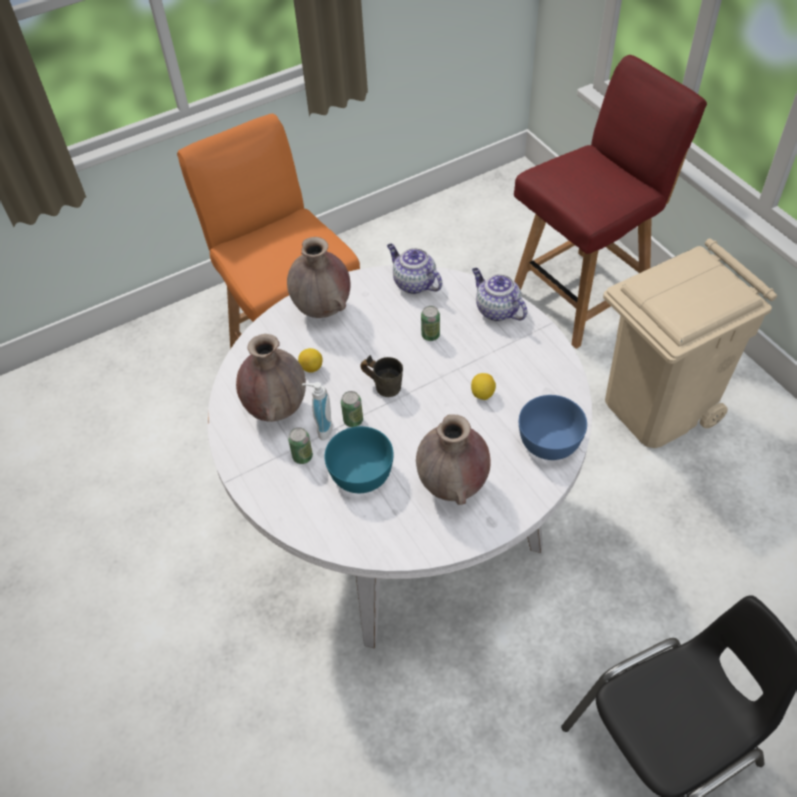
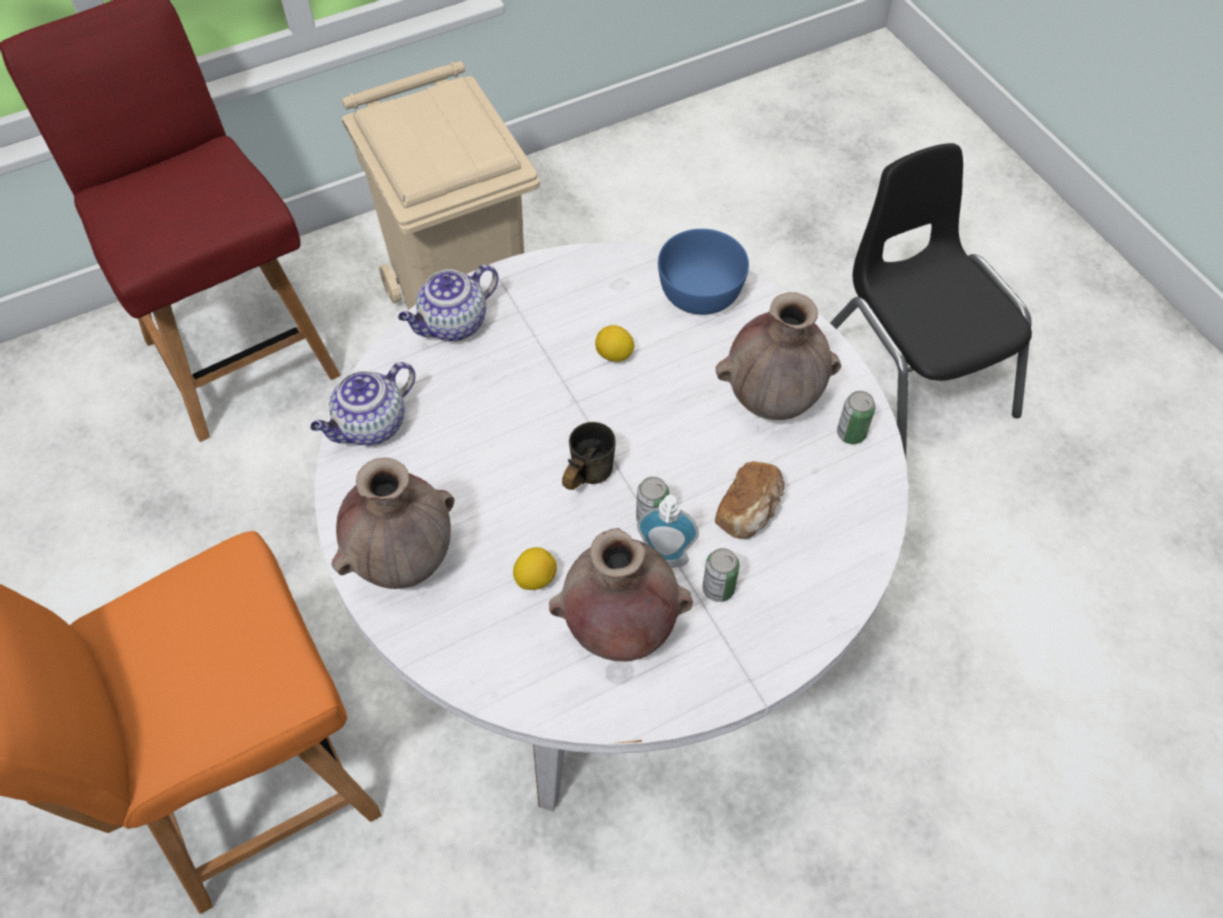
camera: 90 degrees left, 5 degrees up
(360, 473) = (750, 511): turquoise bowl -> bread
(430, 335) = (491, 410): can -> can (851, 433)

